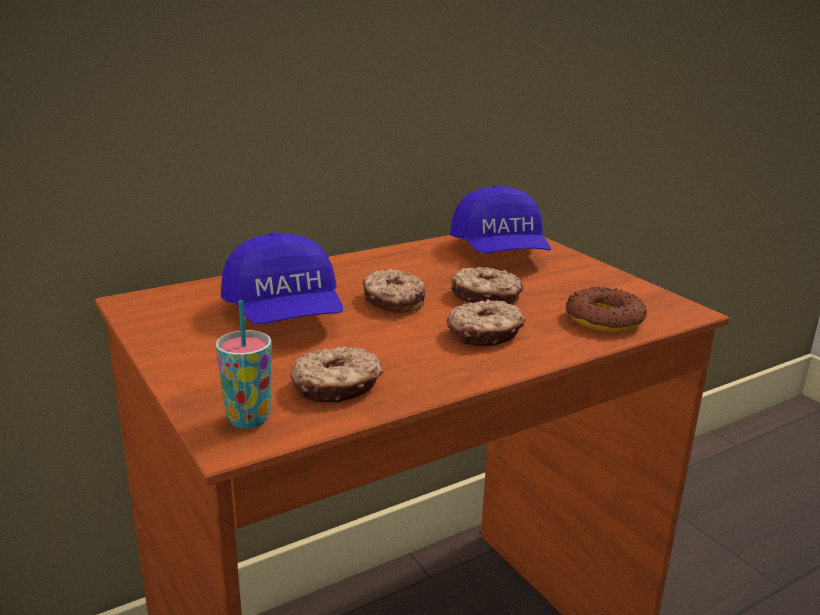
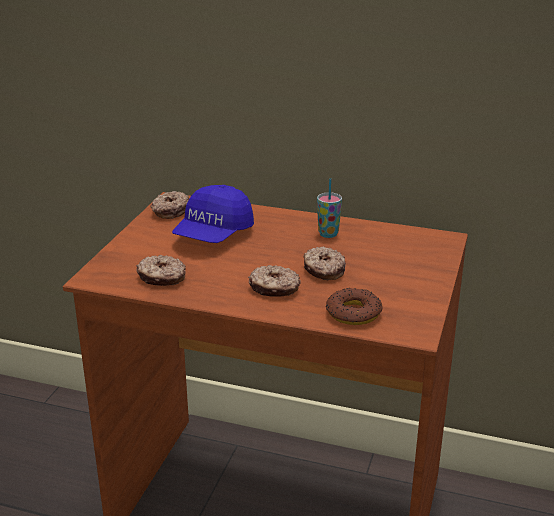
camera: 50 degrees right, 5 degrees up
(248, 419) = (109, 273): cup -> cup (328, 234)
(393, 301) = (273, 250): donut -> donut (170, 211)
(500, 252) = (402, 249): blue cap -> none

